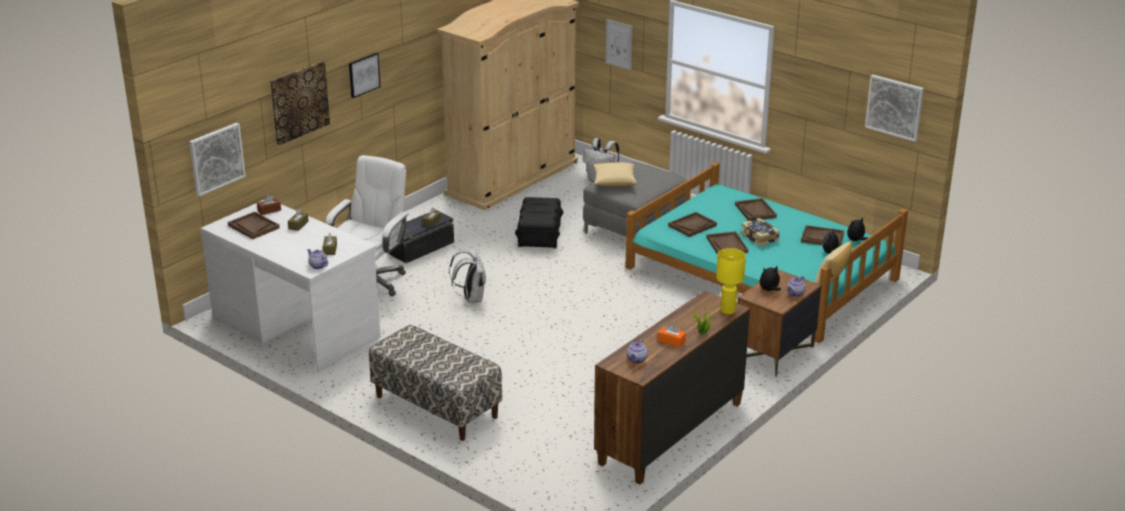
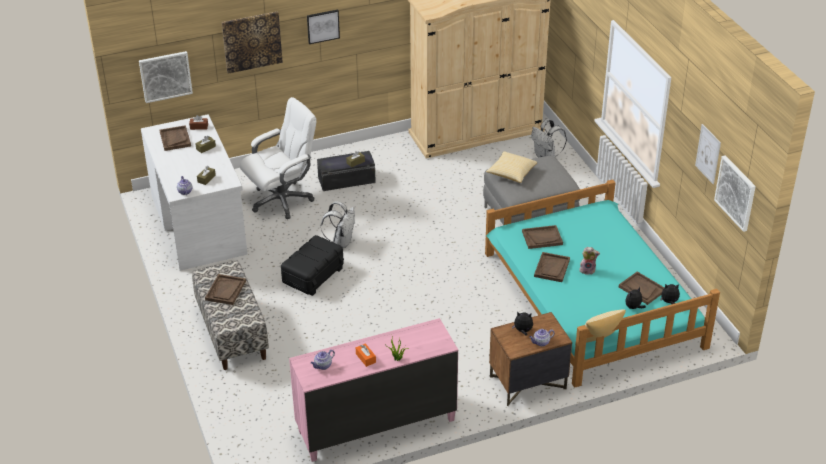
camera: 30 degrees right, 10 degrees up
(539, 235) = (446, 197): black storage box -> black storage box (313, 275)
(619, 44) = (580, 42): picture -> picture (708, 154)
(670, 433) = (375, 425): brown dresser -> pink dresser
(728, 311) = (438, 345): yellow table lamp -> none
(755, 211) = (611, 241): brown tray -> brown tray (225, 290)
(760, 237) = (587, 270): book -> plush toy

